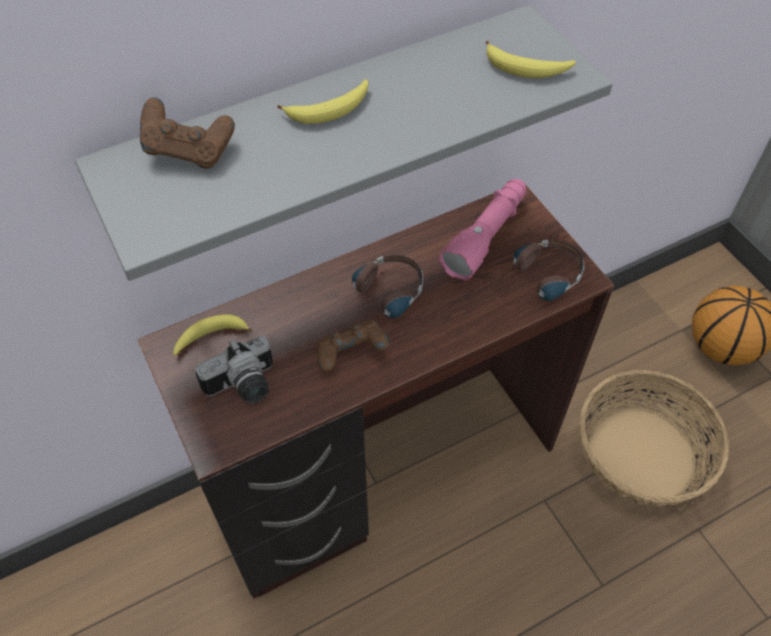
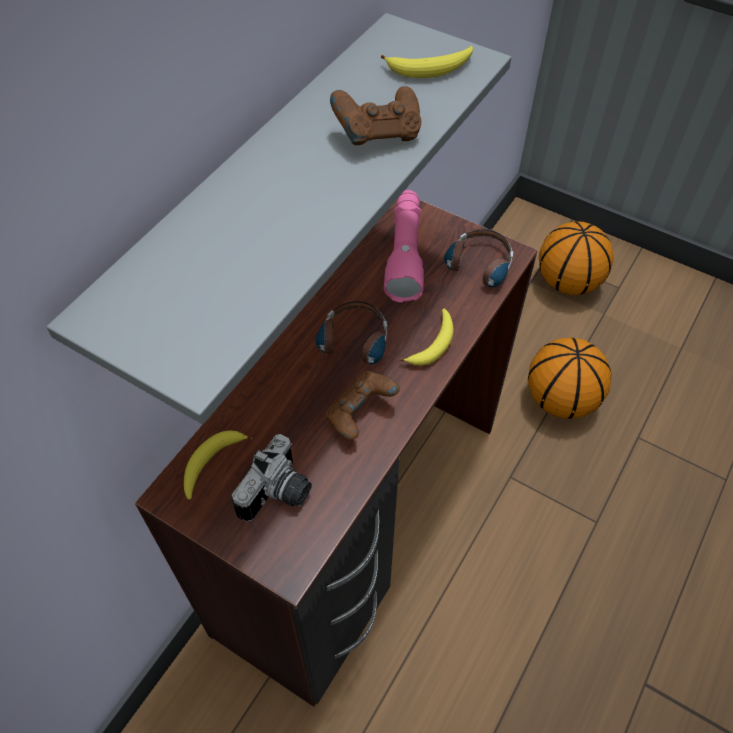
camera: 30 degrees left, 0 degrees up
(189, 151) = (171, 267): brown game controller -> brown game controller (378, 134)
(330, 110) = (282, 171): banana -> banana (432, 344)
(641, 454) = (561, 399): basket -> basketball

